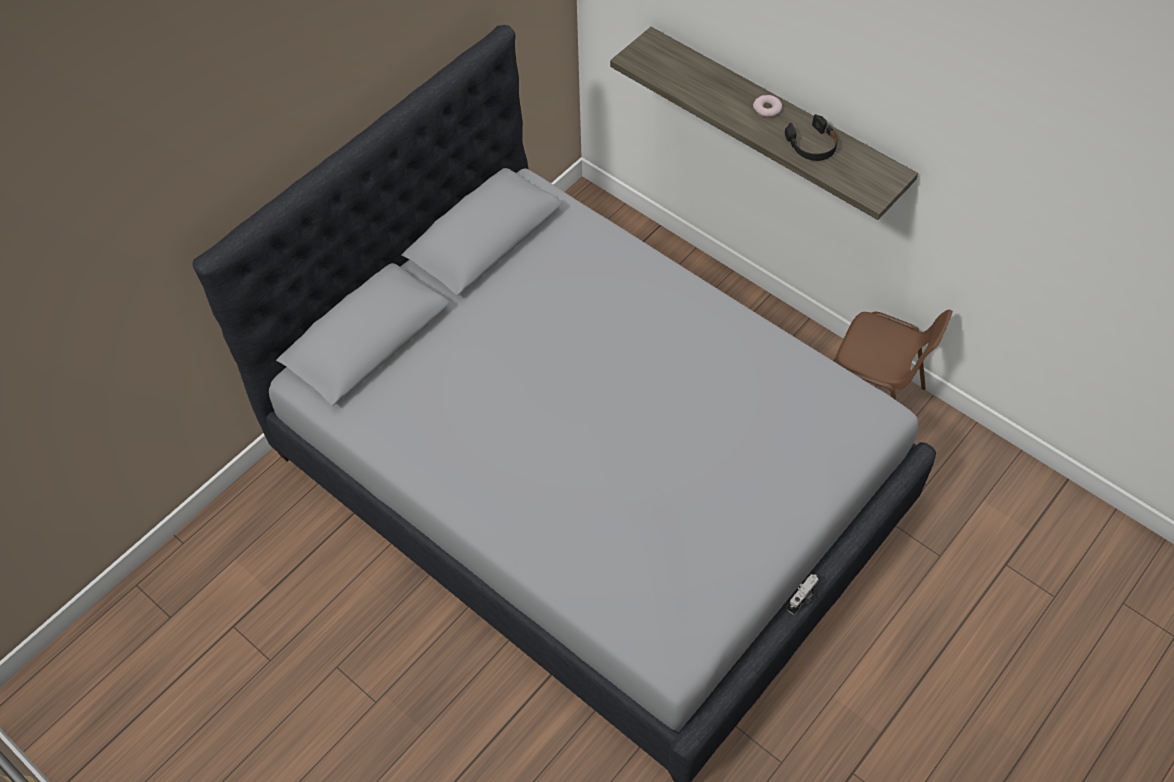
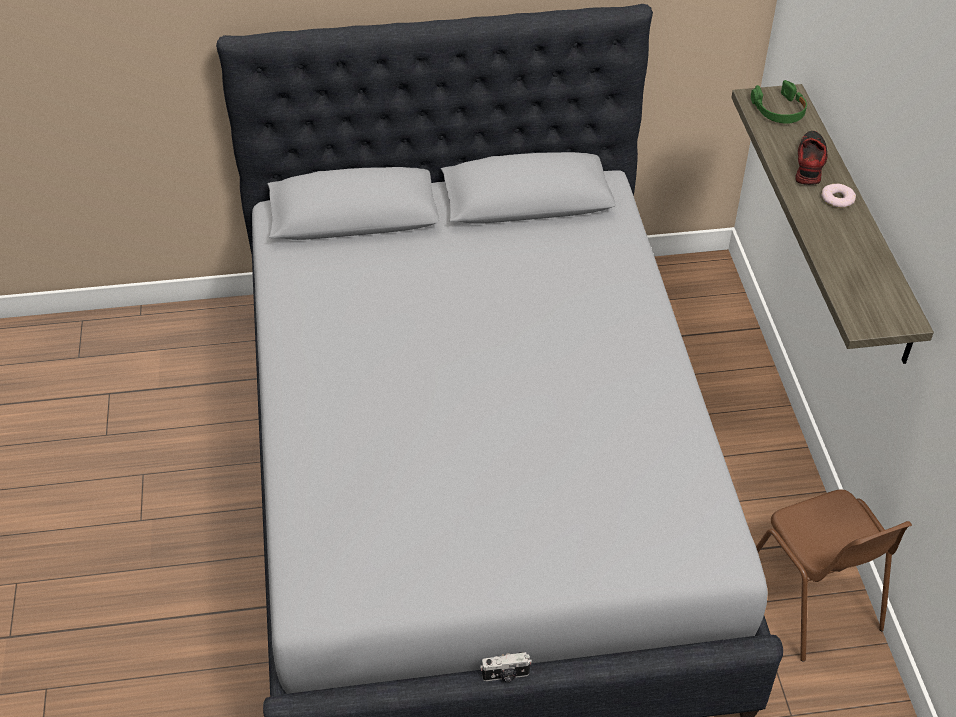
camera: 40 degrees right, 10 degrees down
(659, 58) = (779, 110): none -> green headphones
(722, 92) = (808, 164): none -> shoe
(812, 145) = (847, 250): black headphones -> none

